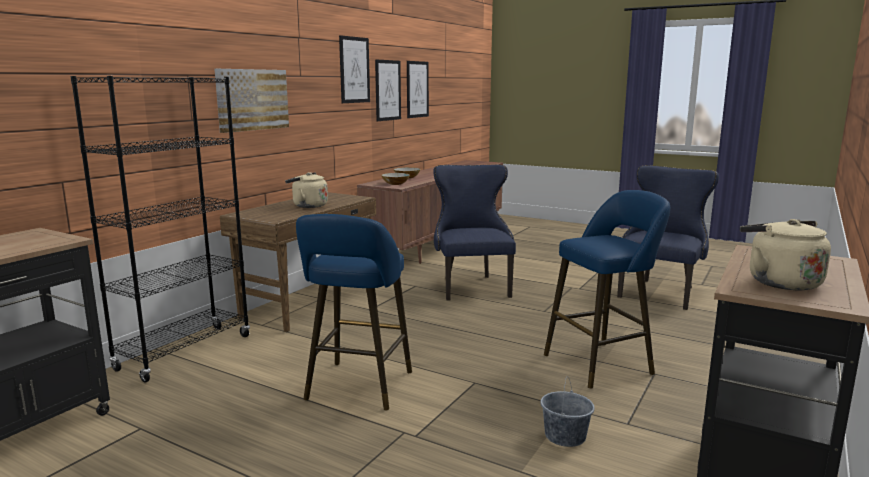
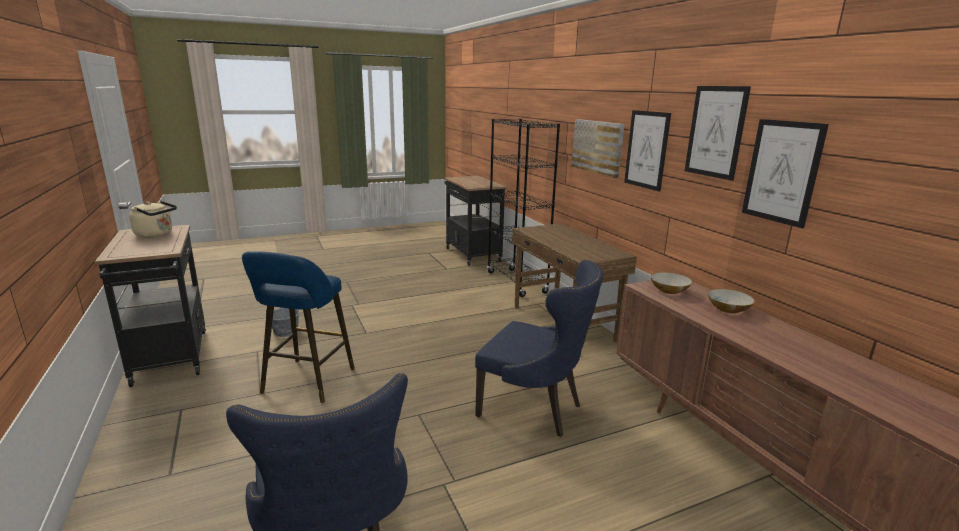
camera: 125 degrees right, 5 degrees up
(308, 206) = (565, 241): beige kettle -> none
(357, 388) = (412, 306): blue stool -> none
(417, 89) = (883, 188): picture -> picture (646, 149)

